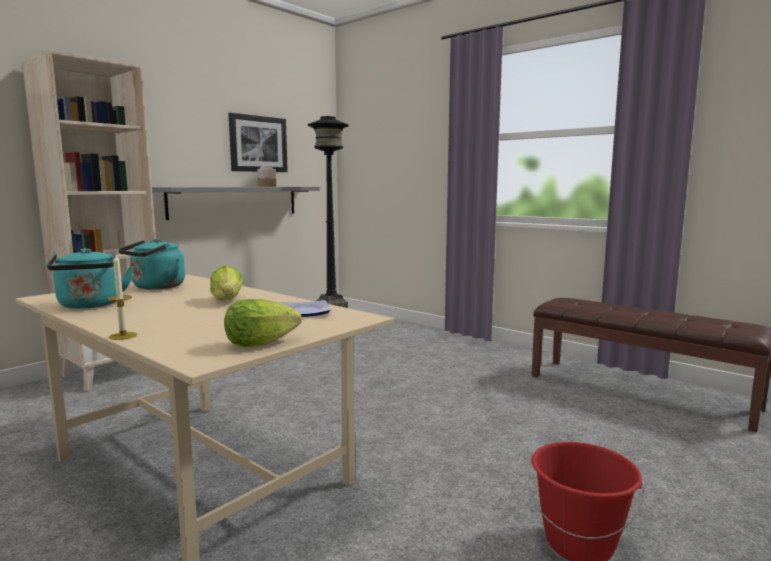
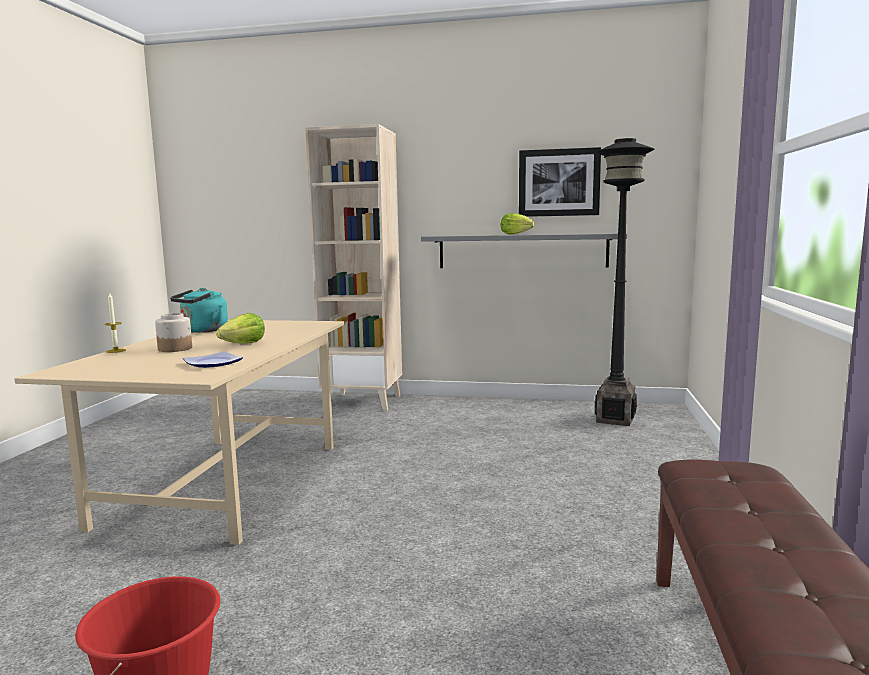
camera: 60 degrees right, 0 degrees up
(156, 287) = (278, 326): turquoise kettle -> none
(259, 343) = (99, 373): lettuce -> lettuce (515, 234)
(267, 186) = (556, 233): jar -> jar (175, 349)

